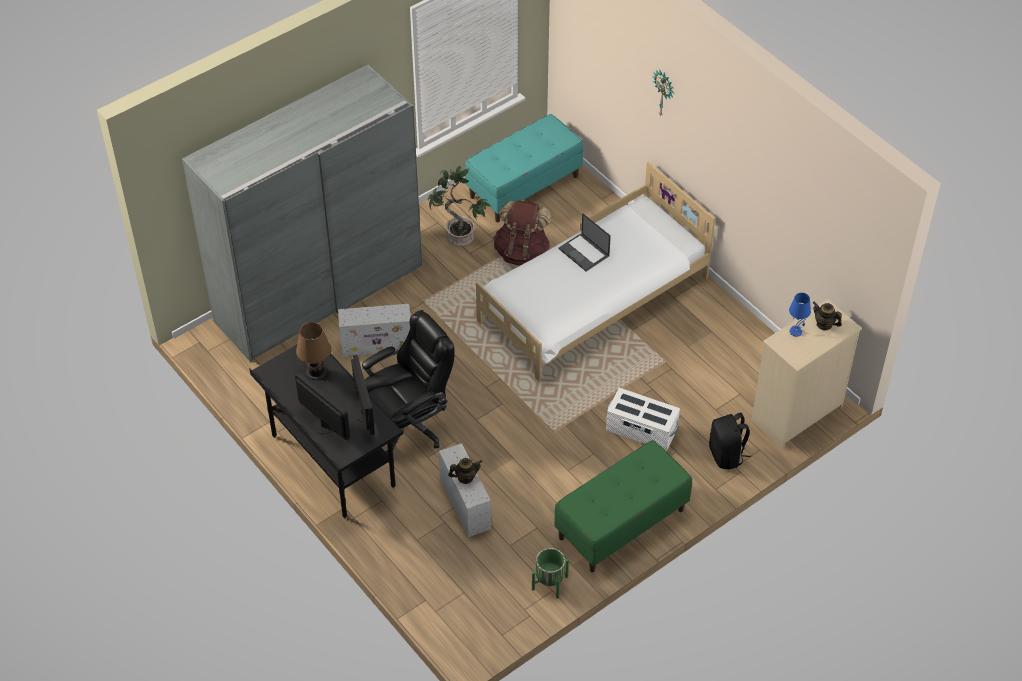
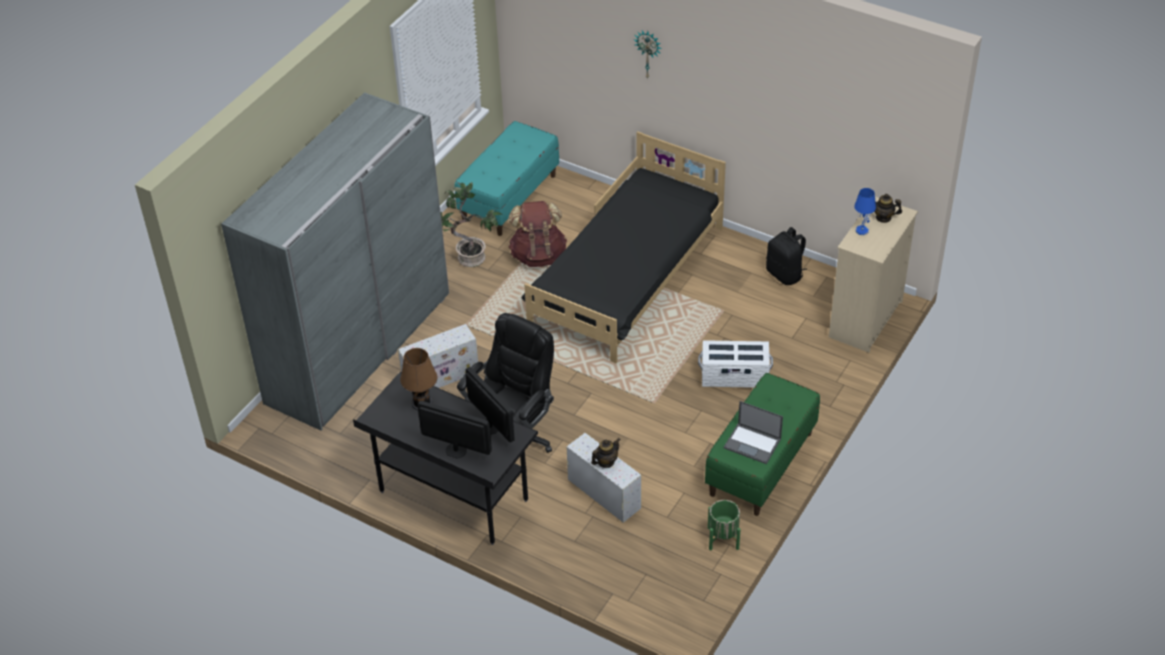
camera: 20 degrees left, 5 degrees down
(584, 252) = (611, 230): laptop -> laptop (753, 443)
(593, 300) = (627, 278): white bed -> black bed
(727, 455) = (824, 374): black backpack -> black backpack (785, 274)

